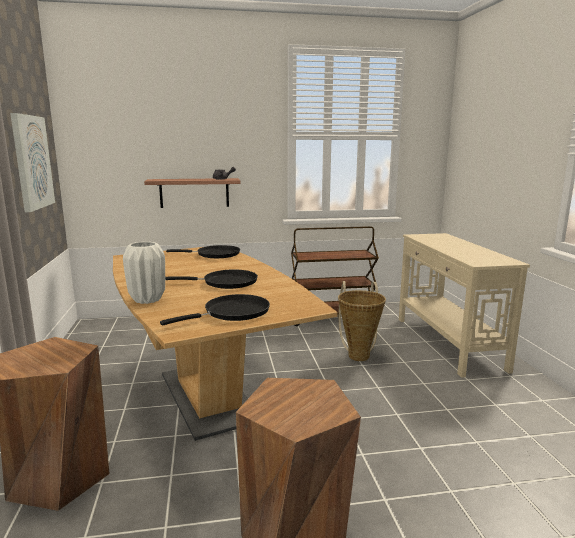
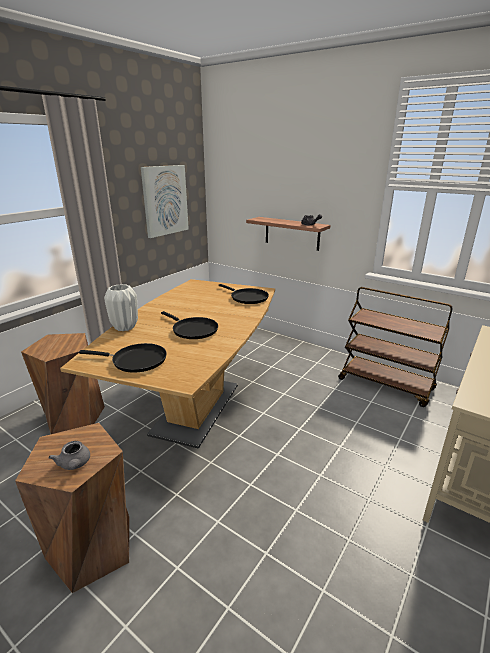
camera: 45 degrees right, 10 degrees up
(319, 405) = (74, 464): none -> grey teapot
(358, 354) = (353, 434): basket -> none

